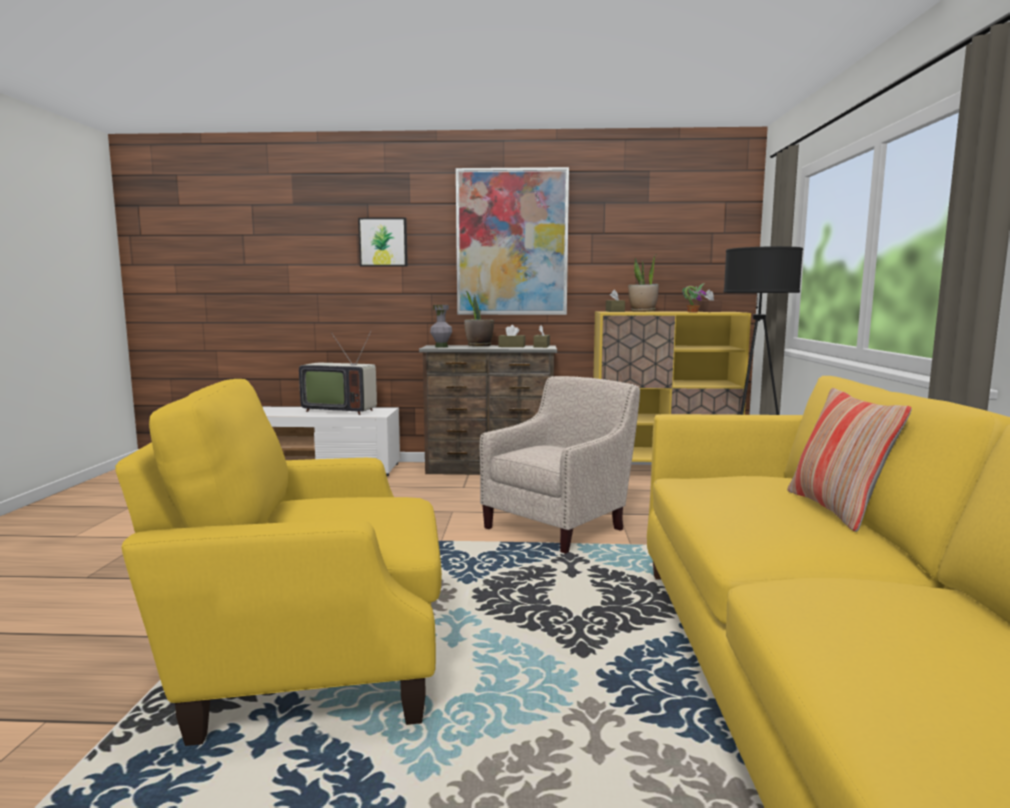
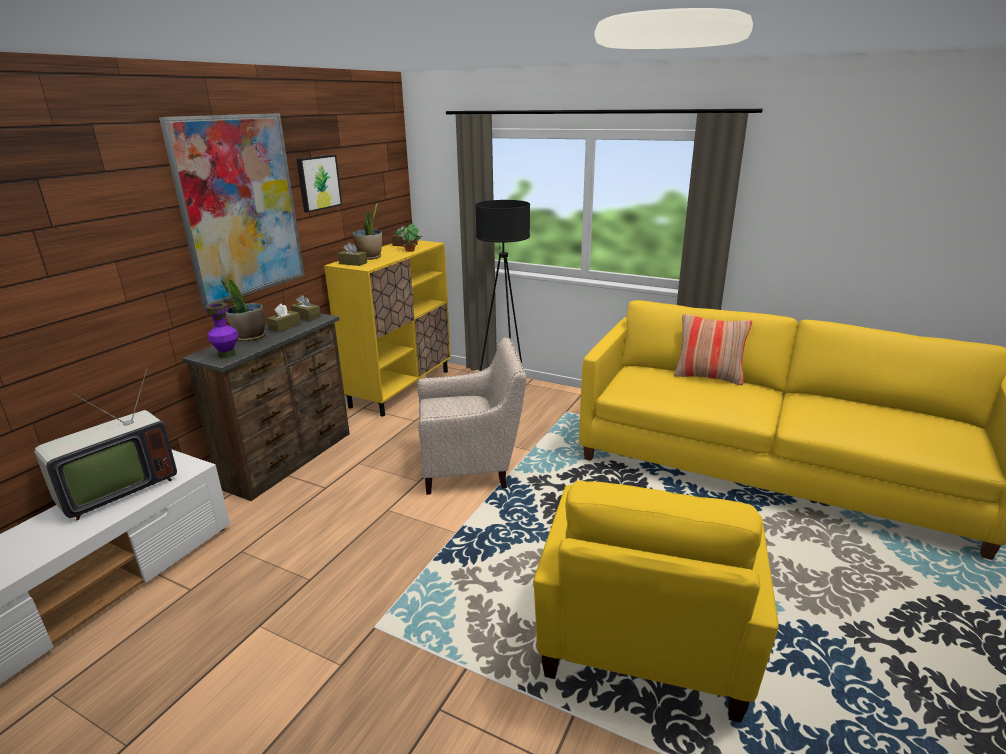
camera: 65 degrees left, 15 degrees up
(383, 242) = (83, 235): picture -> picture (318, 182)
(441, 347) = (227, 355): grey vase -> purple vase
(559, 526) = (471, 466): beige armchair -> beige armchair turned 105 degrees clockwise

